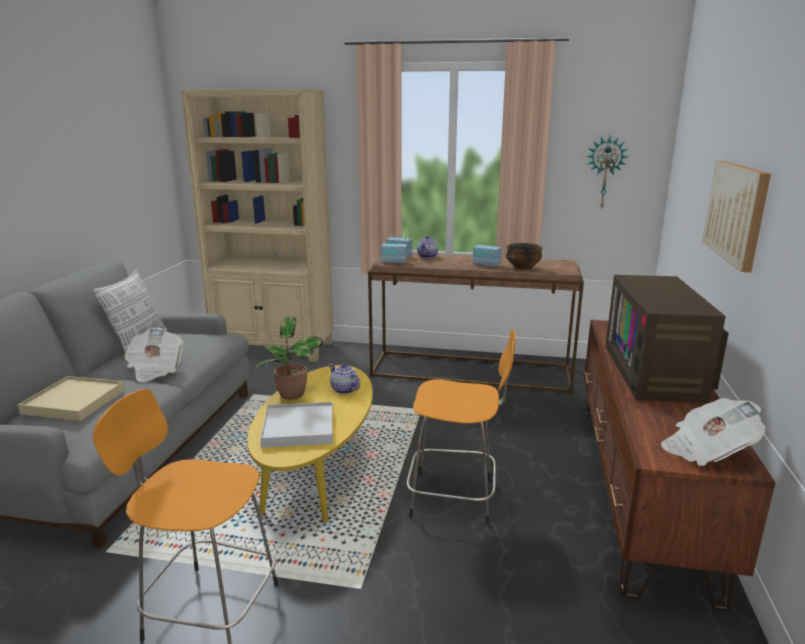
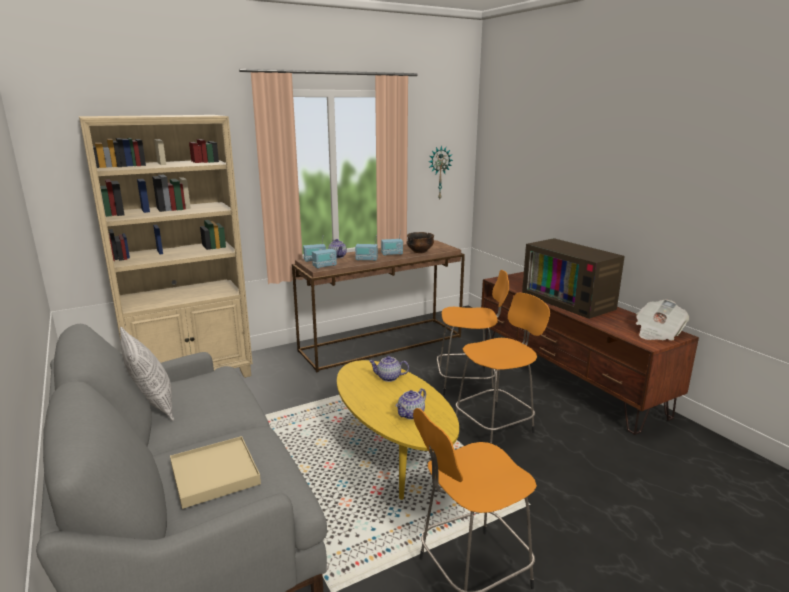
camera: 40 degrees left, 0 degrees up
(155, 369) = (224, 419): newspaper -> none
(292, 395) = (360, 396): potted plant -> none
(299, 428) = (411, 415): white tray -> teapot
(447, 264) = (366, 260): none -> radio
(500, 442) = (467, 382): none -> orange stool
(736, 212) = (592, 193): picture -> none

